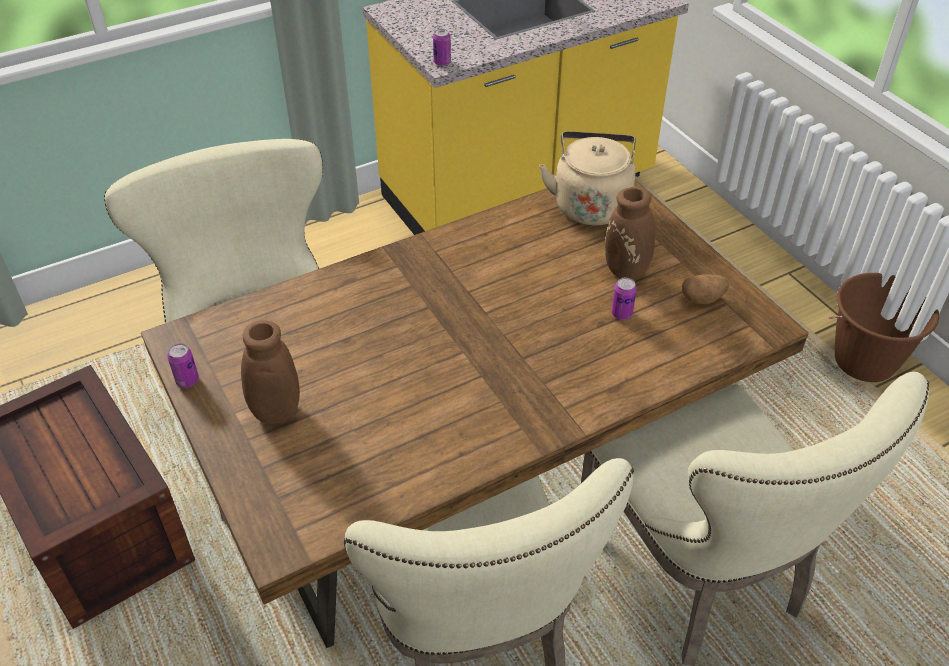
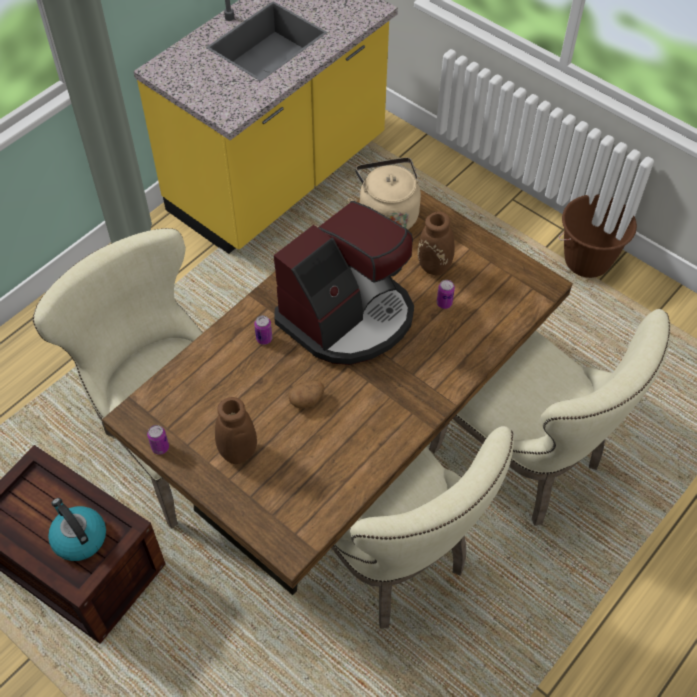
camera: 20 degrees left, 10 degrees up
(80, 479) = (79, 538): none -> kettle
(442, 62) = (228, 116): can -> can (264, 339)
(491, 298) = (348, 317): none -> coffee machine
(702, 299) = (494, 275): potato -> potato (307, 400)

